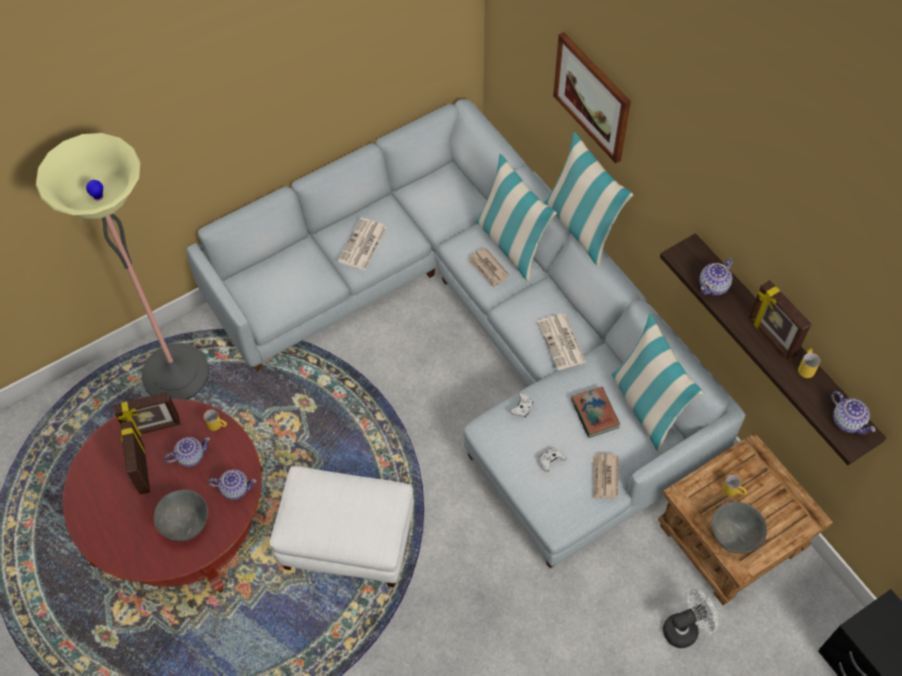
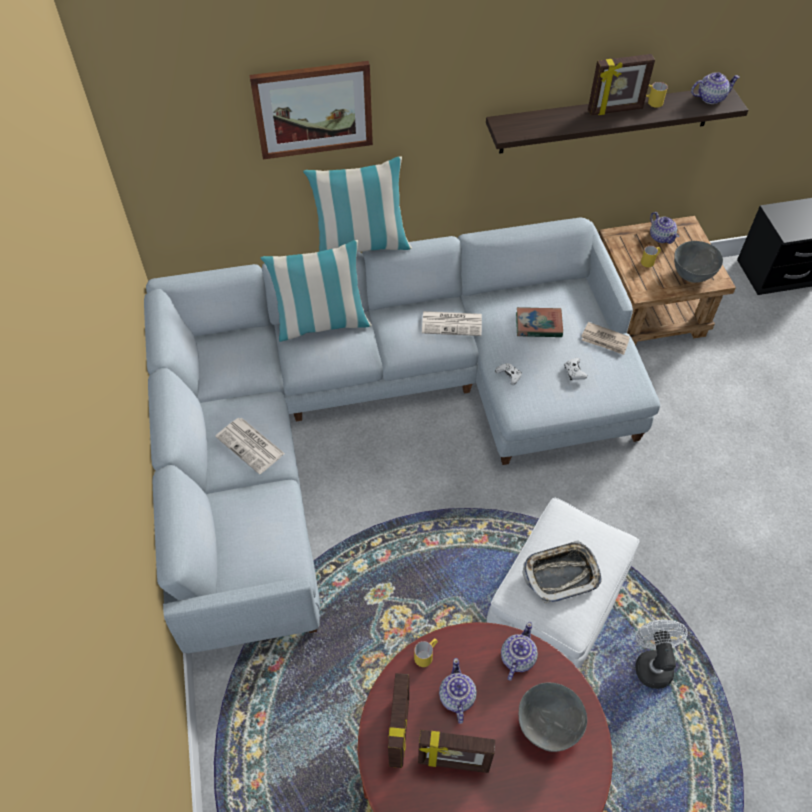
camera: 70 degrees left, 5 degrees down
(176, 374) = (275, 725): floor lamp -> none
(330, 507) = (561, 574): none -> tray
(488, 269) = (341, 350): newspaper -> none
(647, 406) = (544, 289): pillow -> none
(685, 628) = (720, 367): white fan -> white fan (652, 663)
(714, 285) = (548, 124): teapot -> teapot (661, 237)

